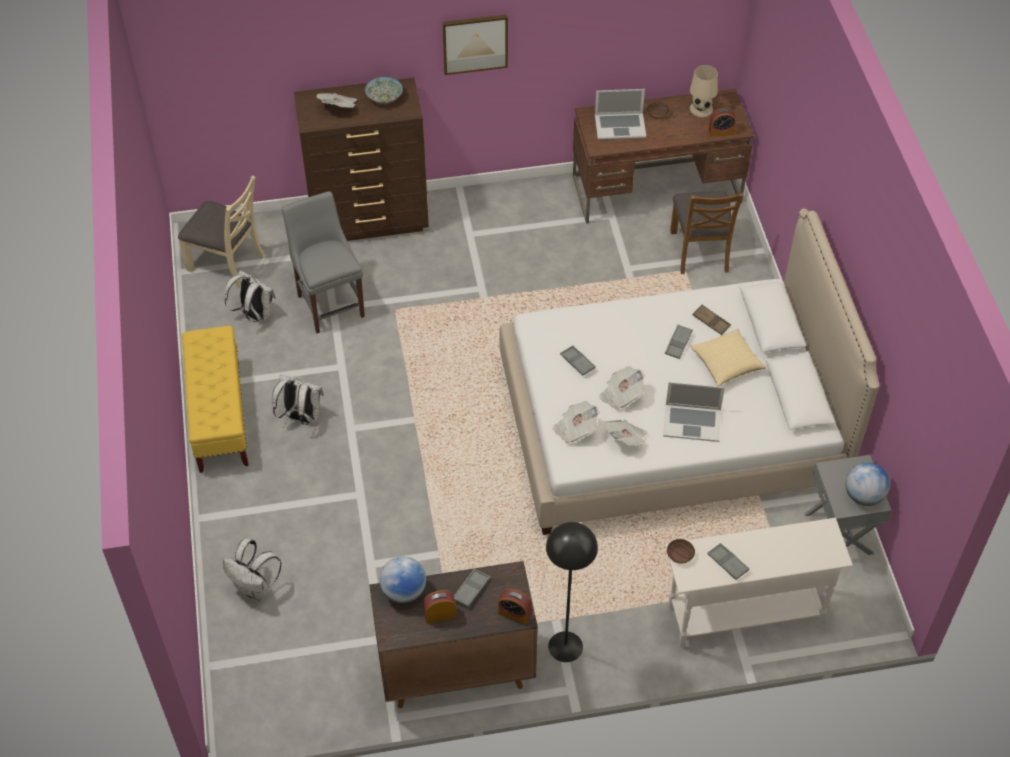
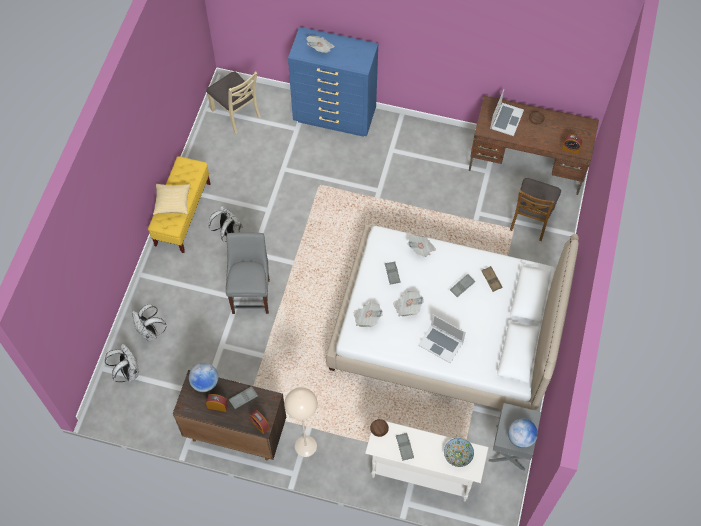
camera: 25 degrees right, 10 degrees up
(254, 315) = (235, 155): white backpack -> white backpack (128, 372)
(330, 303) = (282, 164): grey chair -> grey chair (251, 294)
(370, 221) = (335, 117): brown dresser -> blue dresser
(384, 97) = (352, 51): bowl -> bowl (458, 455)
(475, 43) = (421, 36): picture -> none
(566, 646) = (306, 446): black floor lamp -> beige floor lamp
(620, 125) = (506, 119): laptop -> laptop turned 90 degrees counterclockwise
(626, 439) = (394, 337): newspaper -> newspaper (421, 249)
(701, 109) = (567, 127): beige table lamp -> none
(726, 364) = (484, 313): pillow -> pillow (172, 202)

